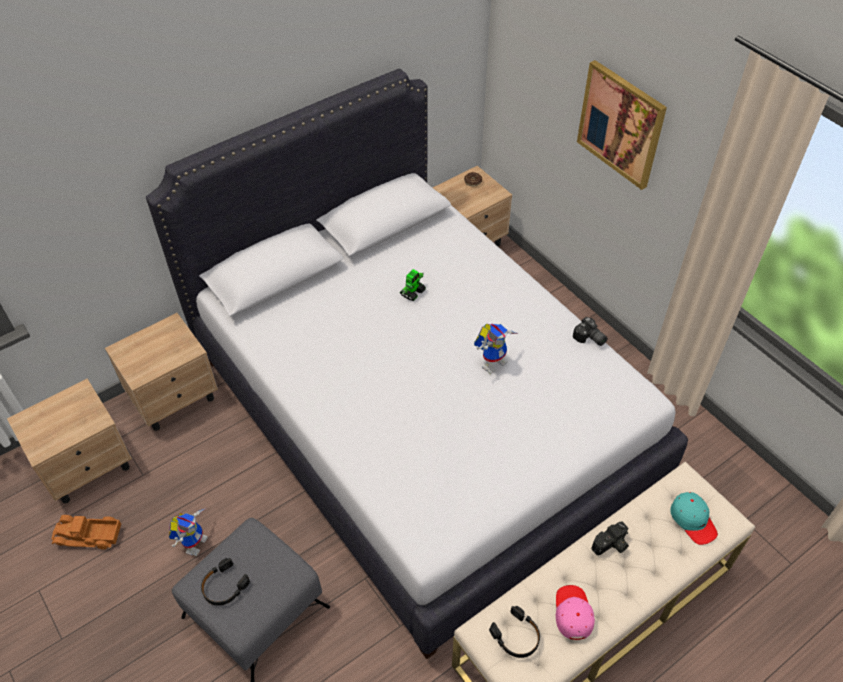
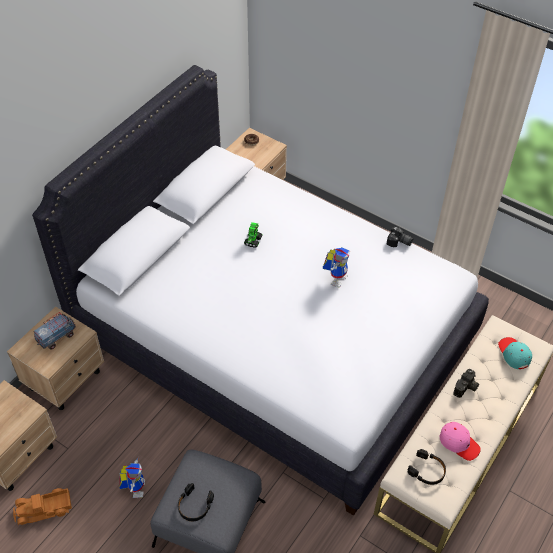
camera: 20 degrees left, 0 degrees up
(162, 346) = (57, 337): none -> toy truck
(572, 614) = (459, 443): pink cap -> pink cap turned 150 degrees clockwise
(621, 124) = (380, 75): picture -> none
(693, 520) = (514, 354): turquoise cap -> turquoise cap turned 150 degrees counterclockwise

